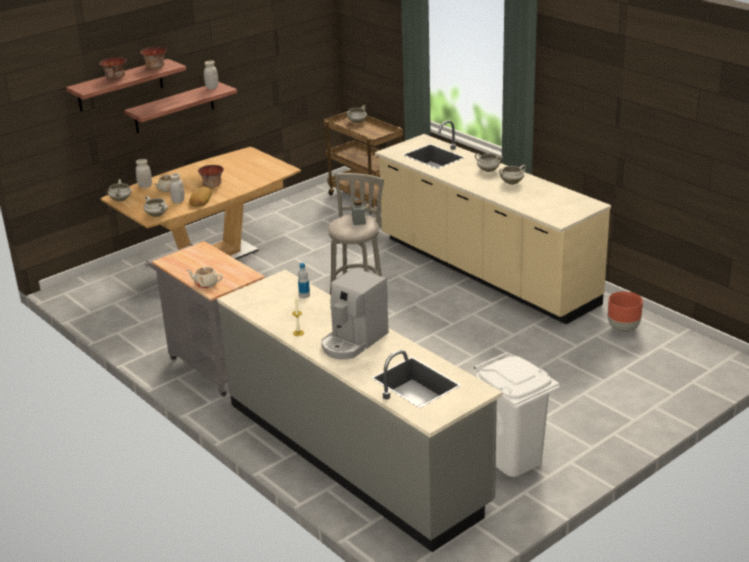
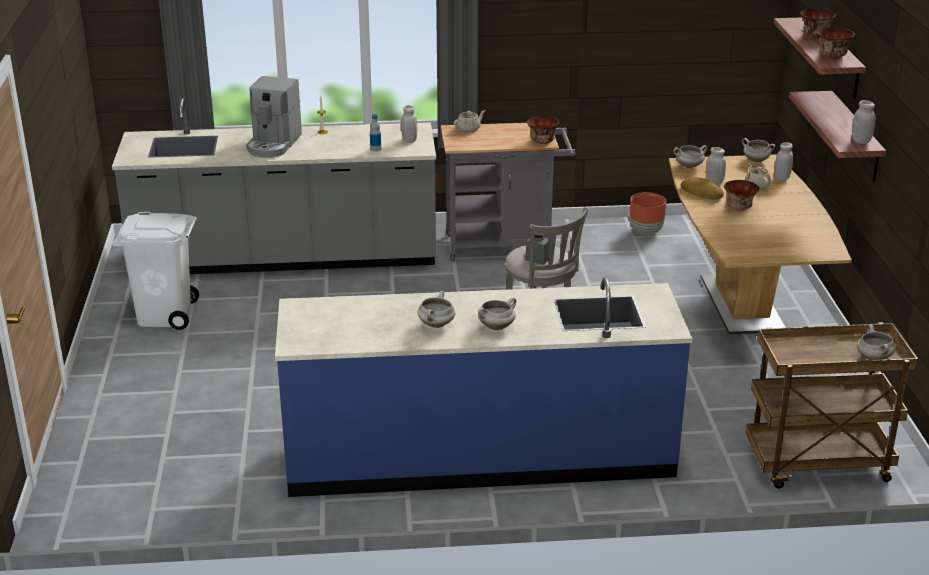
camera: 125 degrees right, 0 degrees up
(200, 249) = (542, 141): none -> bowl
(269, 290) = (409, 140): none -> white jar
(353, 341) = (273, 144): coffee machine -> coffee machine turned 150 degrees counterclockwise
(485, 272) = (479, 455): beige counter -> blue counter
(623, 328) = (224, 479): brown planter -> brown planter (646, 232)

